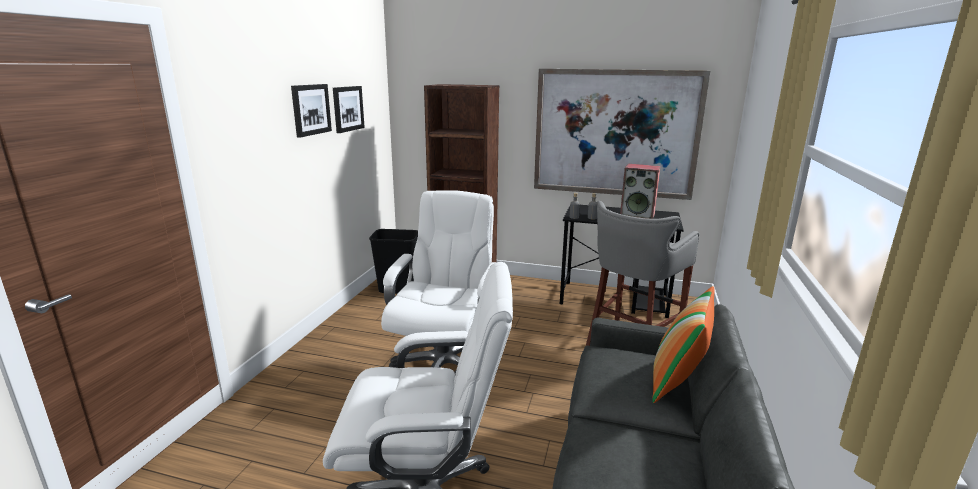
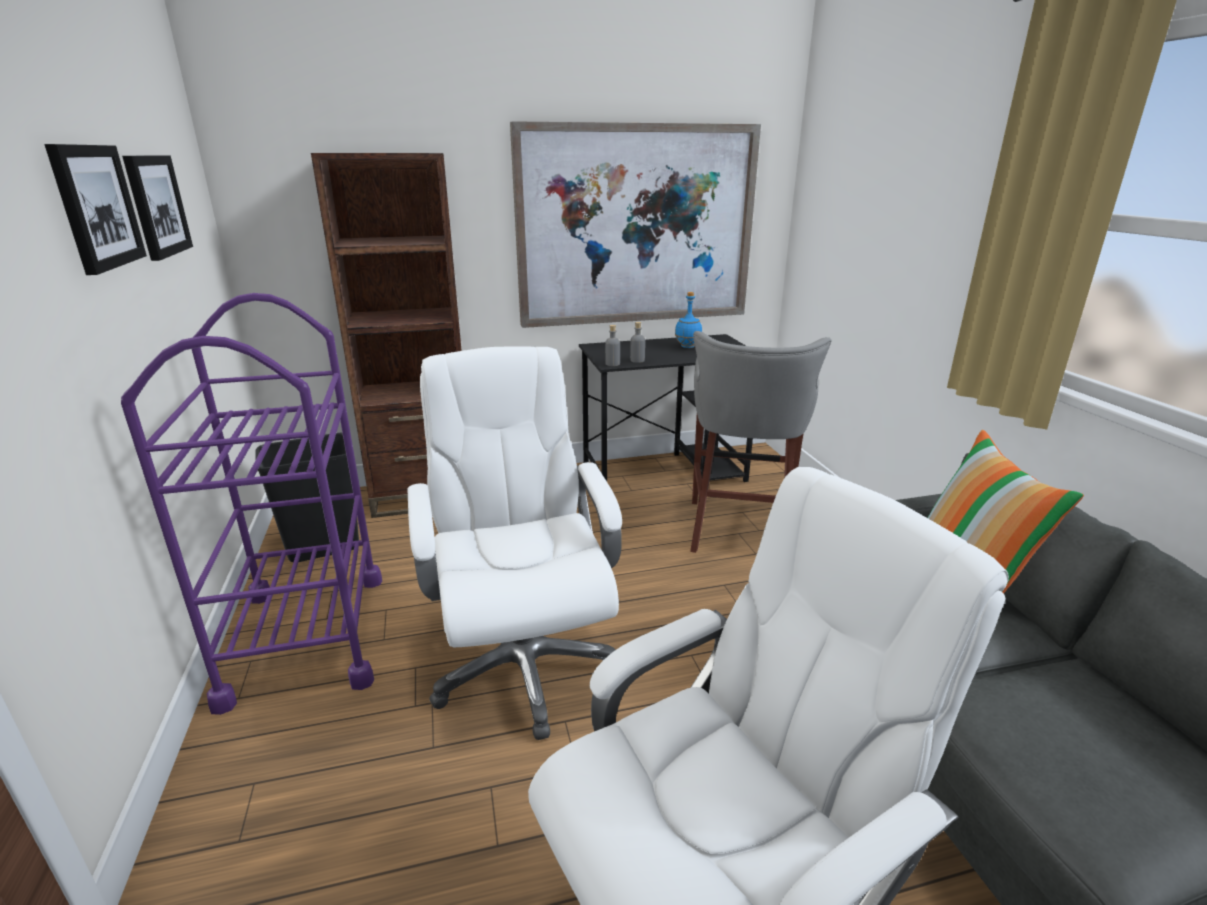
camera: 30 degrees left, 5 degrees up
(362, 324) = (307, 637): none -> purple cart
(638, 215) = (688, 346): speaker -> blue bottle

